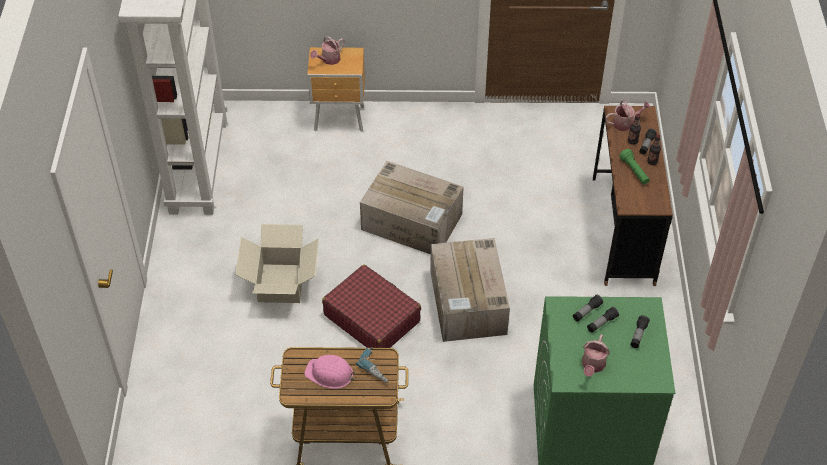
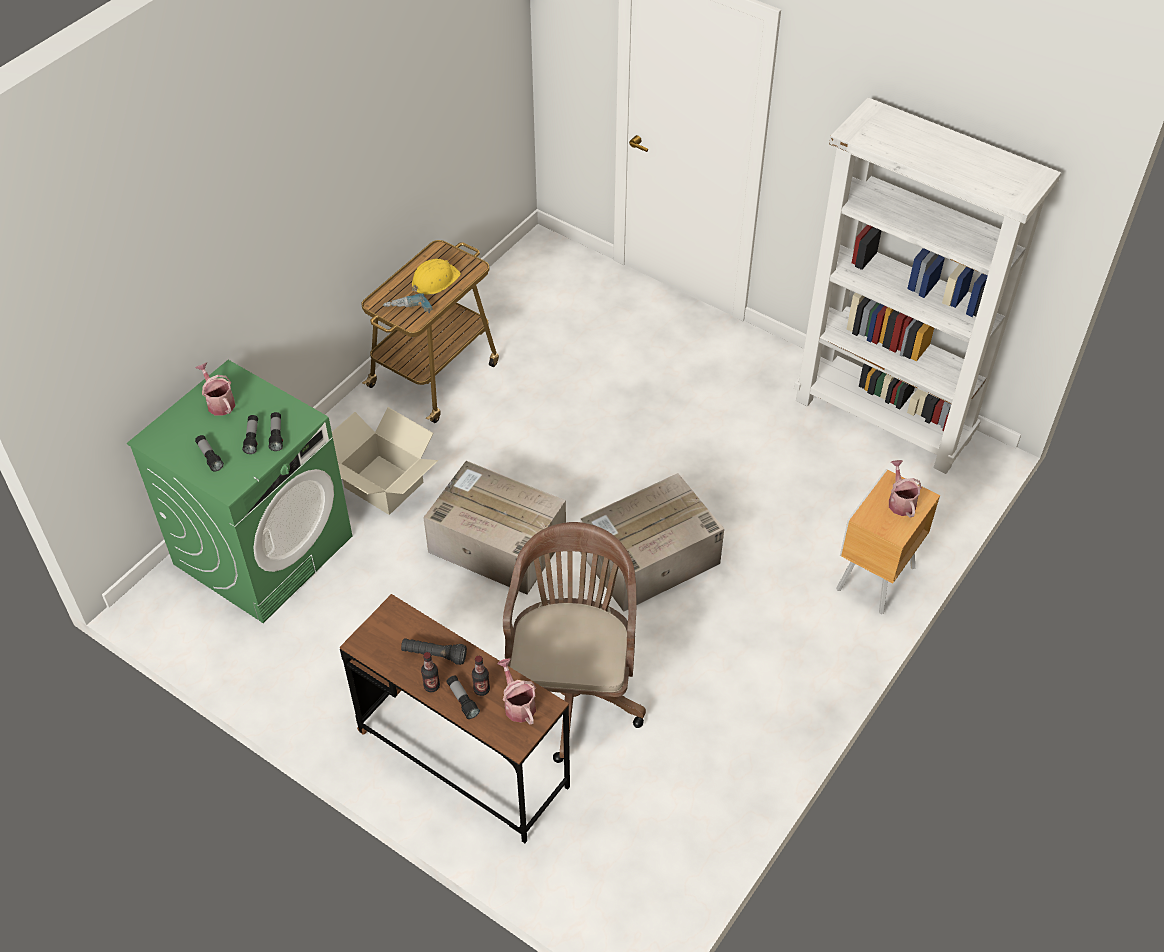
camera: 125 degrees right, 0 degrees up
(280, 283) = (654, 410): cardboard box -> cardboard box (384, 484)
(330, 374) = (434, 280): pink hard hat -> yellow hard hat
(372, 318) = (548, 457): red suitcase -> none
(534, 209) = (572, 687): none -> brown office chair
(625, 123) = (518, 704): watering can -> watering can turned 135 degrees clockwise
(634, 171) = (434, 655): green flashlight -> black flashlight

